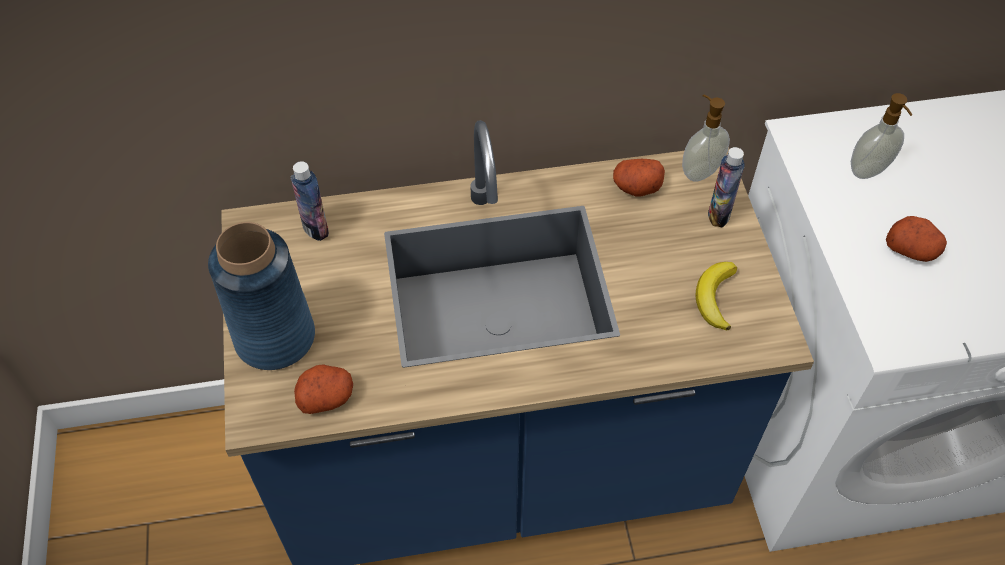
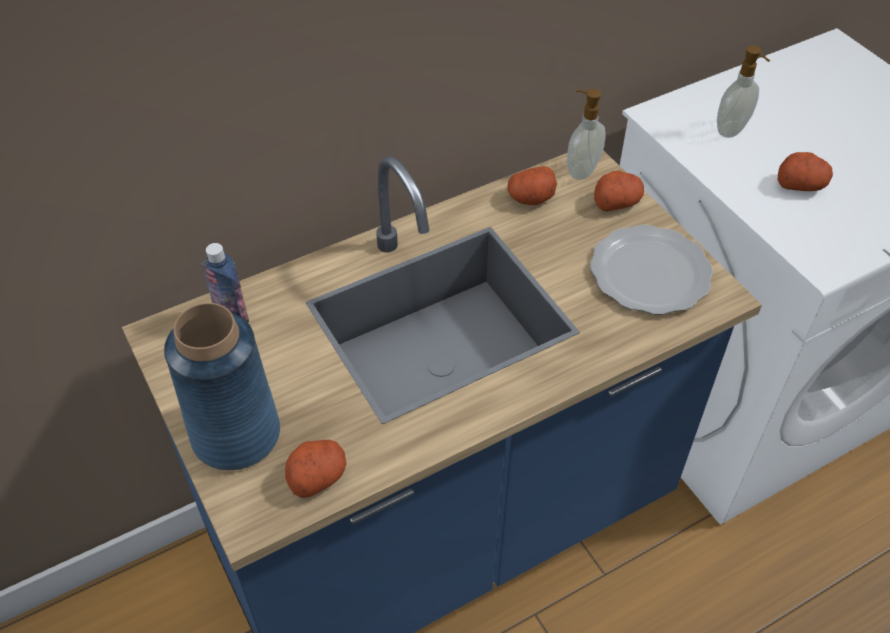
camera: 20 degrees left, 5 degrees down
(715, 297) = (649, 274): banana -> plate
(719, 214) = (616, 202): bottle -> potato

